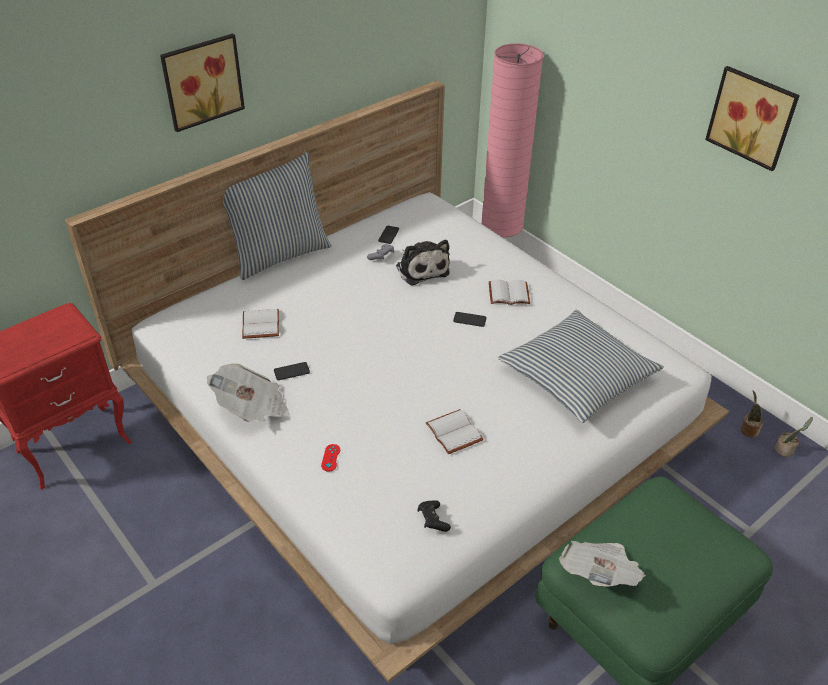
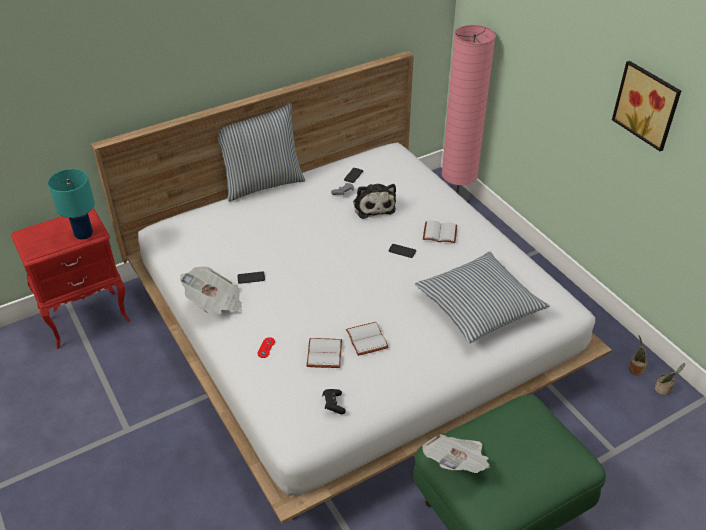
camera: 10 degrees right, 0 degrees up
(66, 338) = (83, 234): none -> turquoise table lamp
(201, 81) = (205, 43): picture -> none
(259, 324) = (234, 238): white book -> white book (323, 353)

